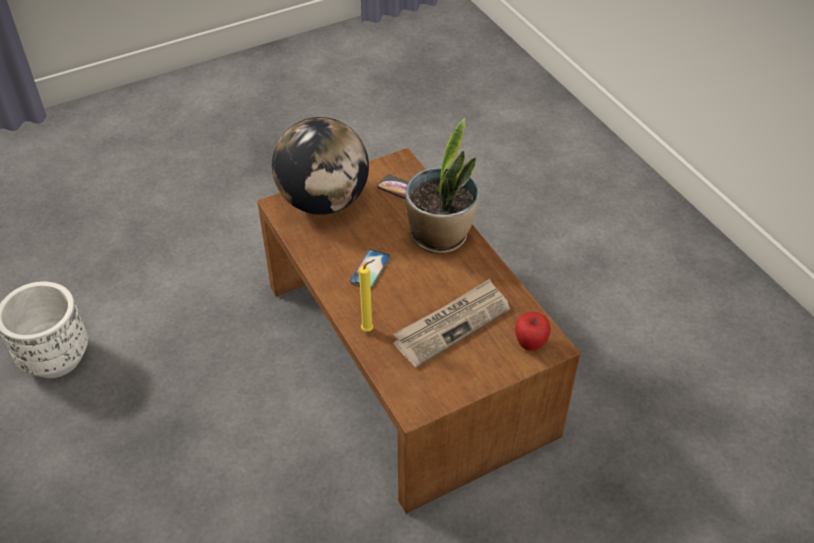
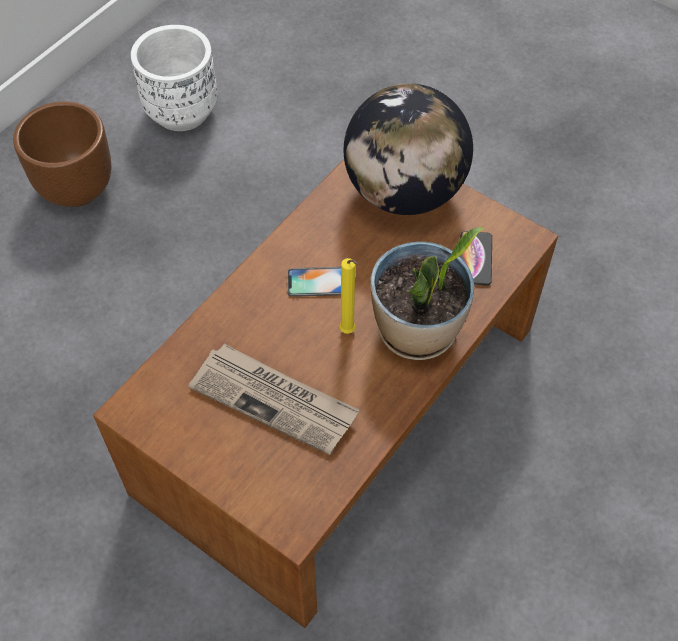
camera: 65 degrees right, 10 degrees up
(79, 460) = (78, 189): none -> brown planter
(369, 329) = (226, 319): yellow candle -> yellow candle (349, 332)
(530, 344) = (285, 499): apple -> none

